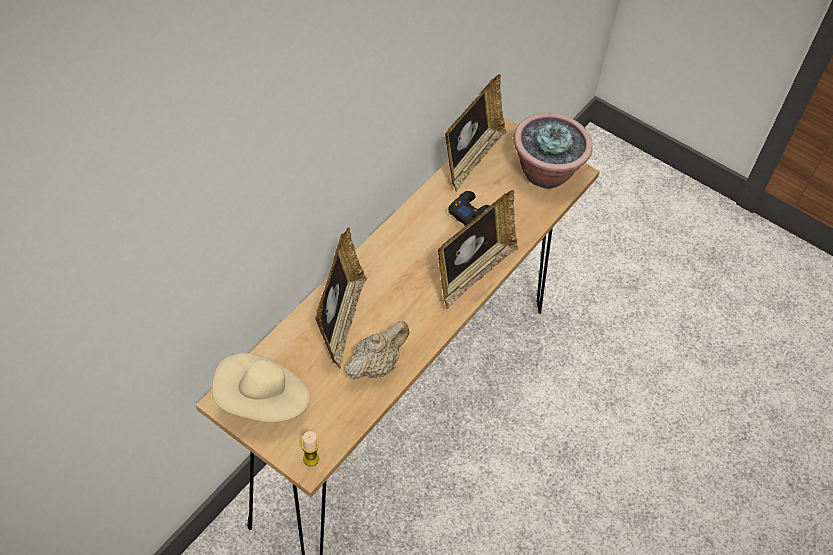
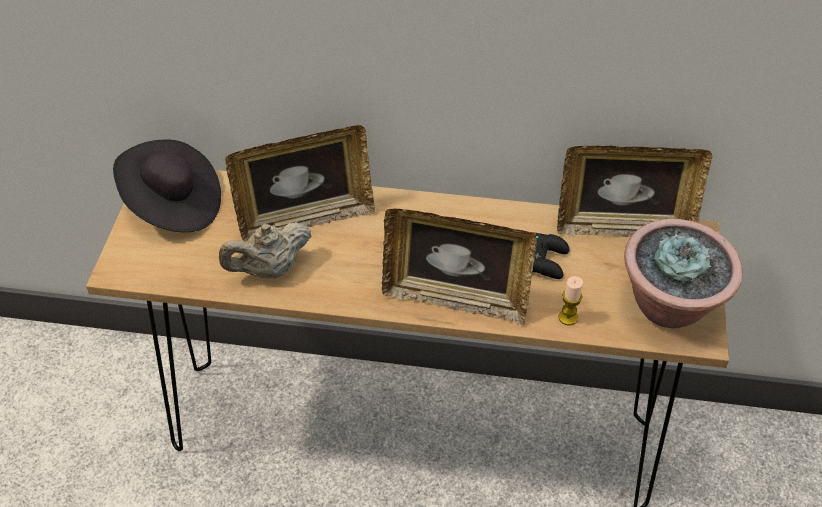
camera: 65 degrees right, 5 degrees down
(264, 401) = (173, 205): beige hat -> black hat
(311, 459) = (125, 268): candle -> candle (568, 317)
(376, 365) = (270, 269): beige teapot -> beige teapot turned 135 degrees clockwise

